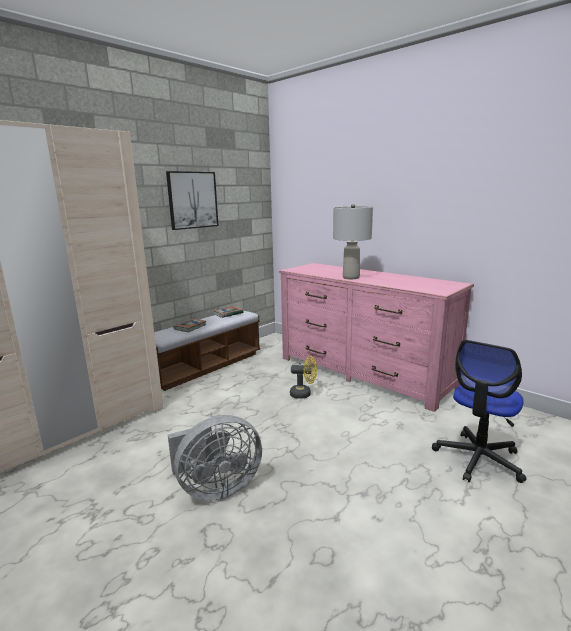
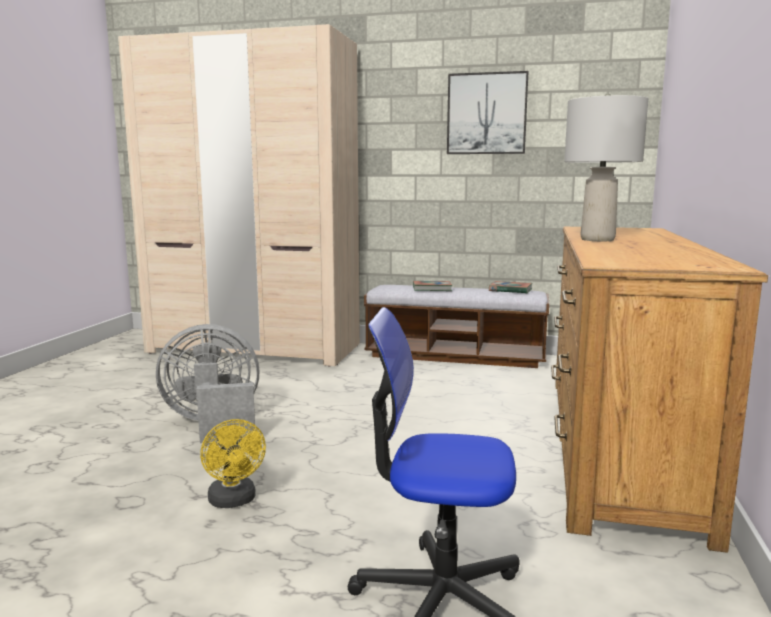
camera: 60 degrees right, 5 degrees down
(216, 488) = (214, 425): grey fan -> grey fan turned 135 degrees clockwise
(304, 394) = (468, 419): yellow fan -> yellow fan (234, 501)
(363, 372) = (617, 444): pink dresser -> brown dresser

